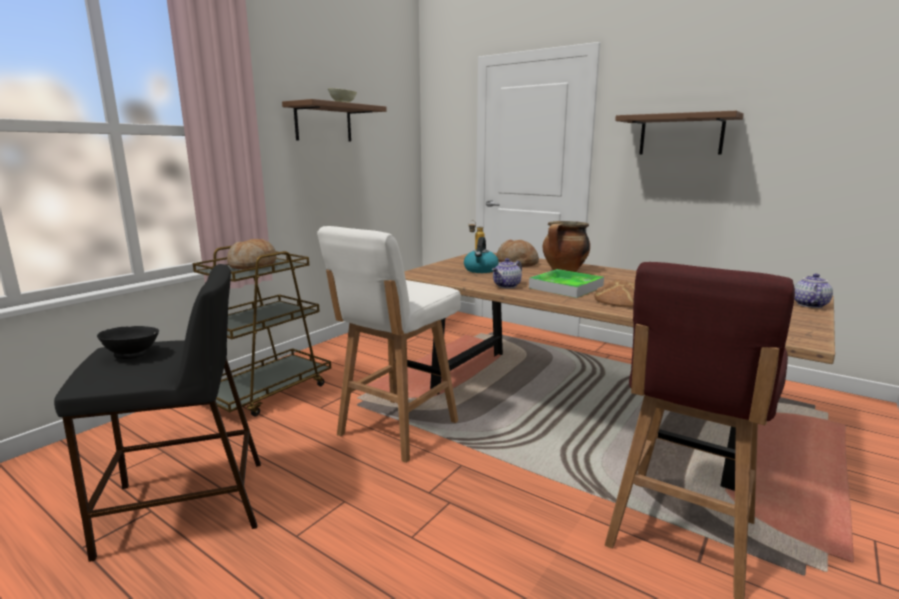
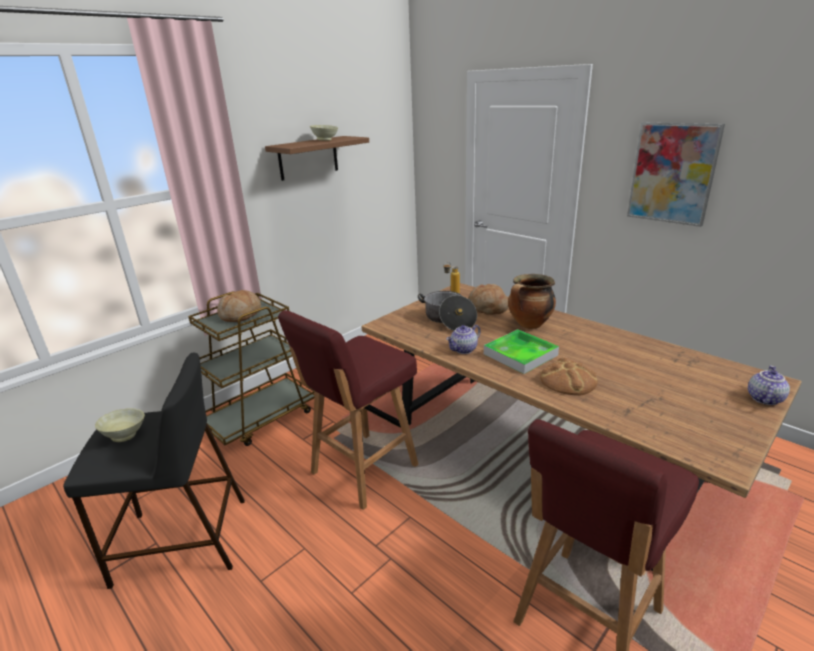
camera: 10 degrees right, 10 degrees up
(133, 355) = (126, 435): black bowl -> beige bowl
(396, 429) = (362, 470): white stool -> red stool
(481, 270) = (448, 320): kettle -> cooking pot
(681, 135) = (672, 173): brown shelf -> picture

